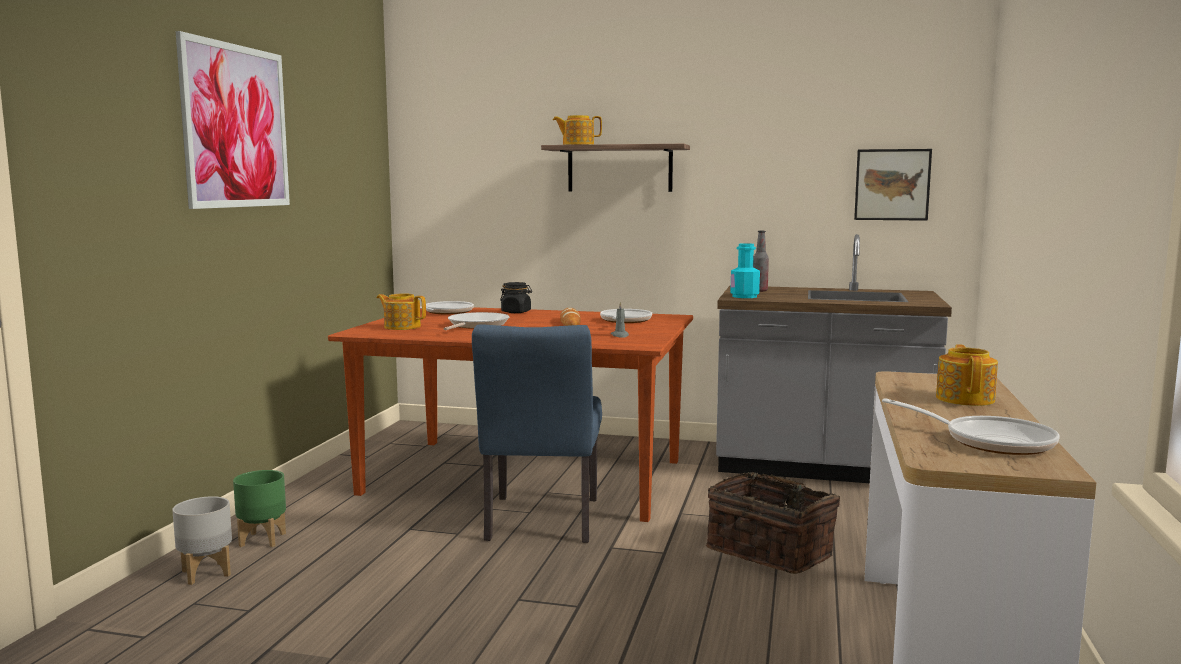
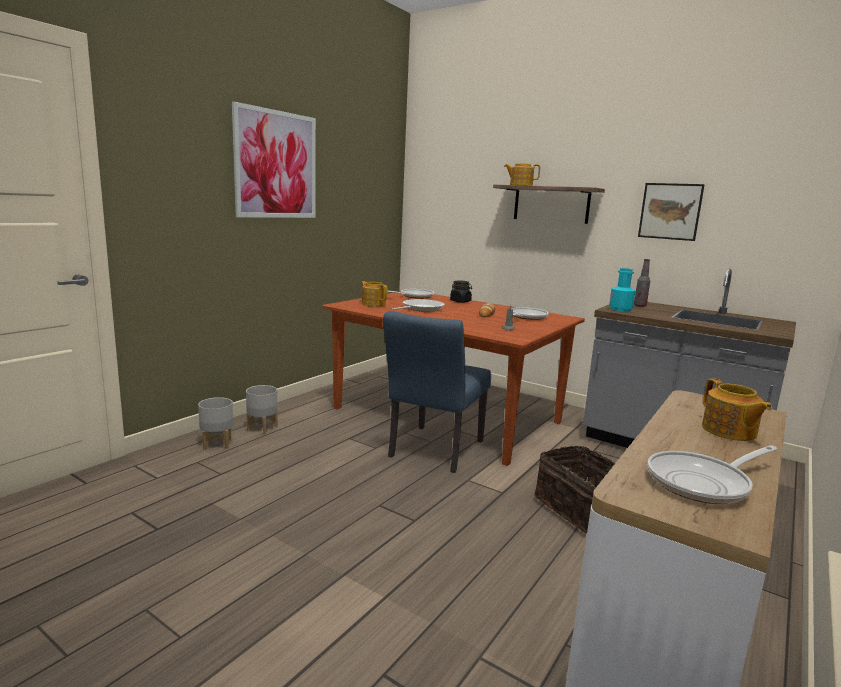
camera: 20 degrees right, 5 degrees up
(263, 539) = (262, 428): green planter -> grey planter
(892, 184) = (771, 229): picture -> picture (670, 211)
(965, 399) = (729, 431): teapot -> teapot turned 135 degrees clockwise
(990, 441) = (703, 483): frying pan -> frying pan turned 90 degrees clockwise

